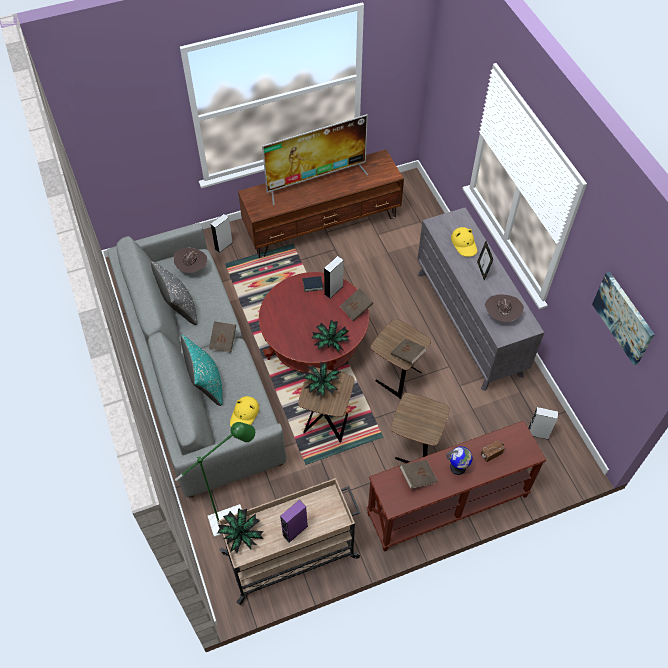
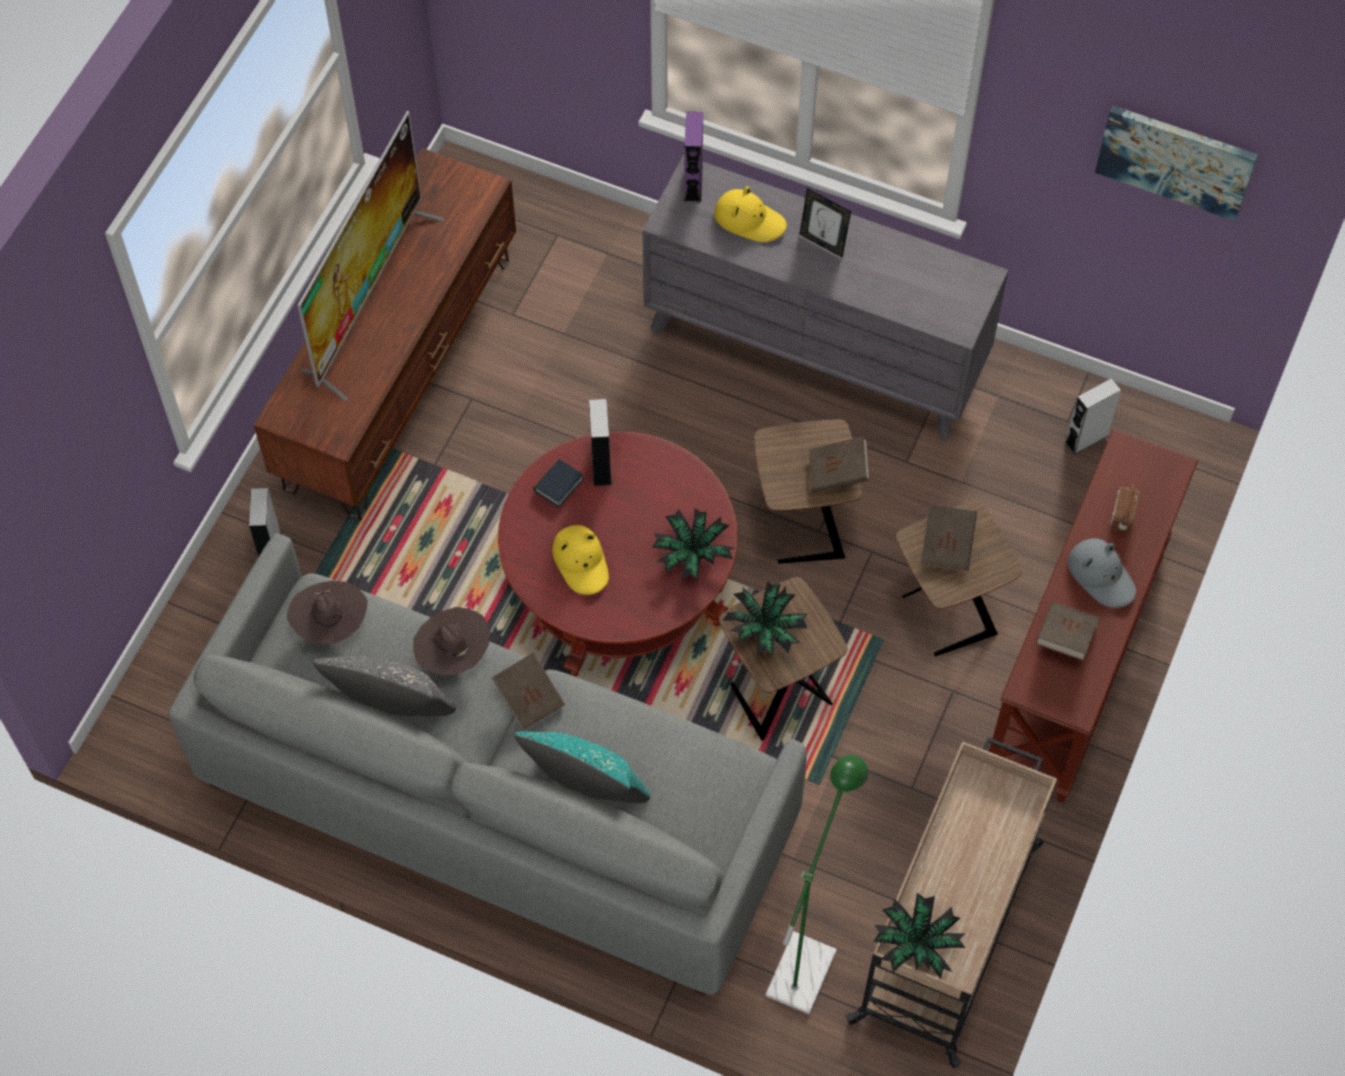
camera: 45 degrees left, 5 degrees up
(244, 415) = (700, 780): yellow hat -> yellow hat (581, 562)
(295, 531) = (983, 868): purple speaker -> purple speaker (693, 184)
(356, 309) = (671, 467): brown book -> brown book (947, 545)
(458, 467) = (1101, 575): globe -> grey hat
(501, 315) = (924, 293): brown hat -> brown hat (453, 654)

